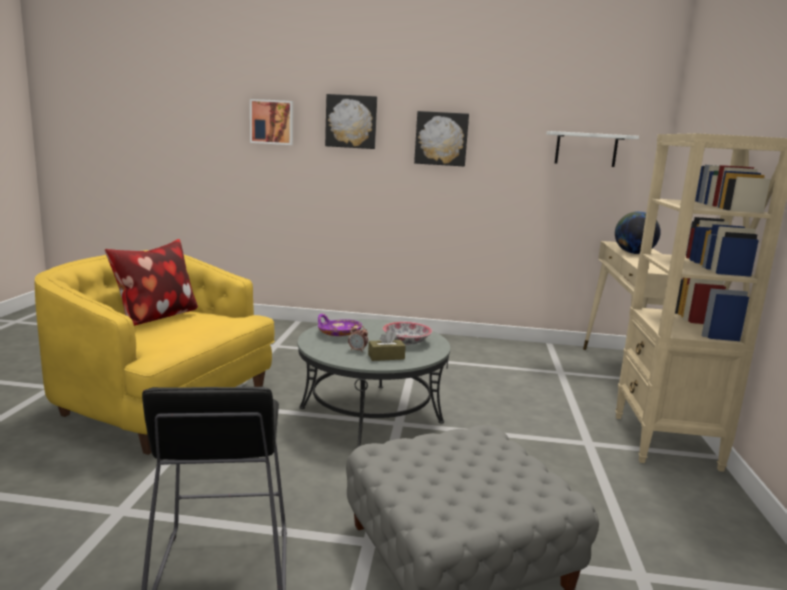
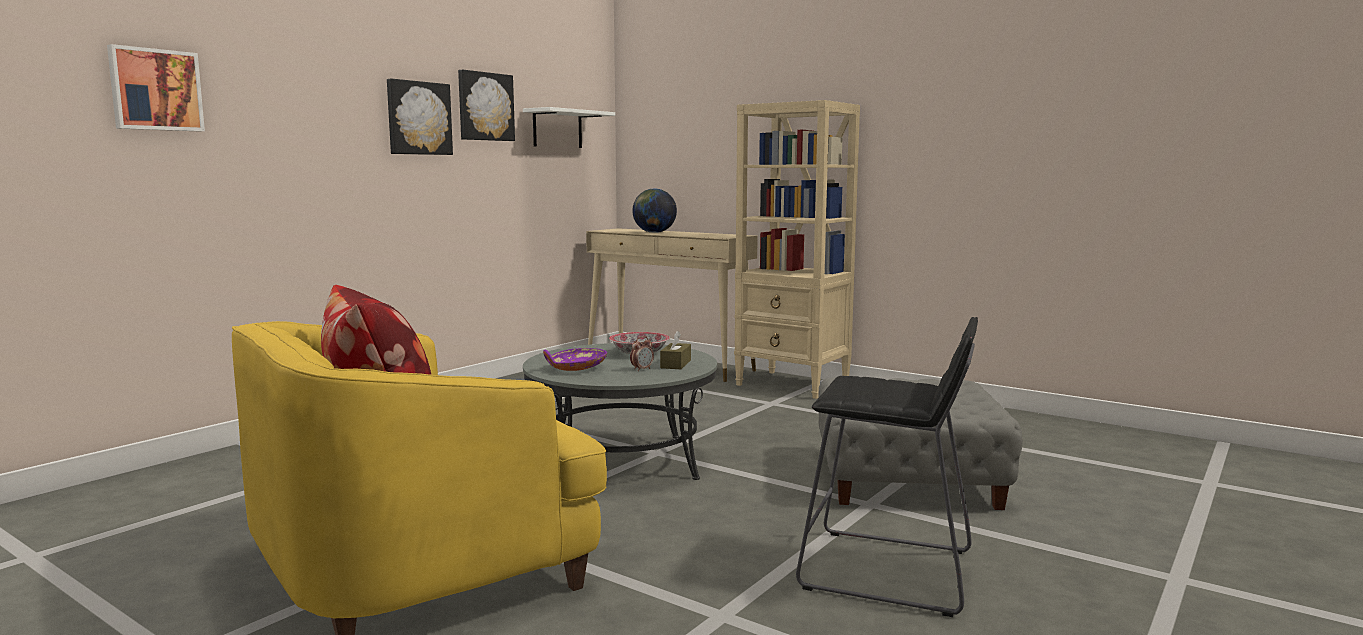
camera: 60 degrees left, 5 degrees down
(351, 121) = (295, 92): picture -> picture (485, 106)

